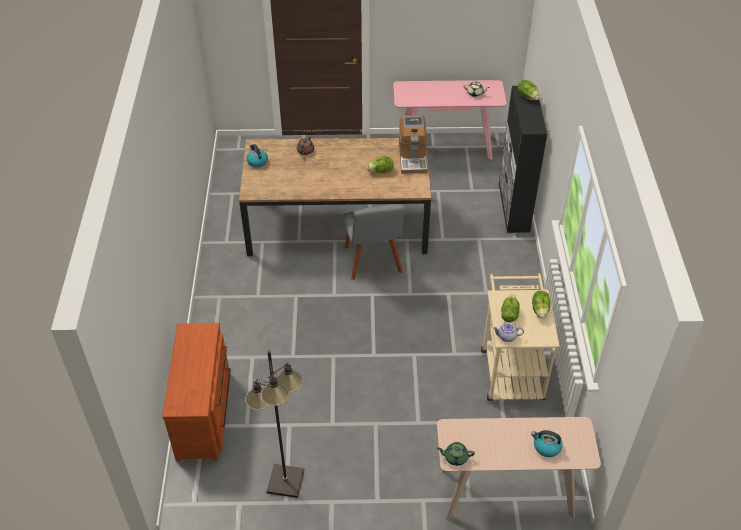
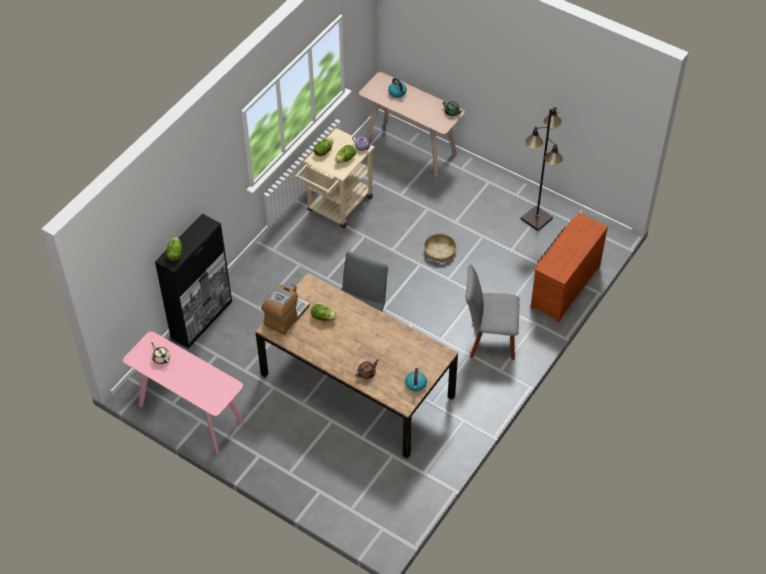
camera: 145 degrees left, 5 degrees up
(248, 318) = (489, 339): none -> grey chair
(364, 379) = (440, 251): none -> basket

